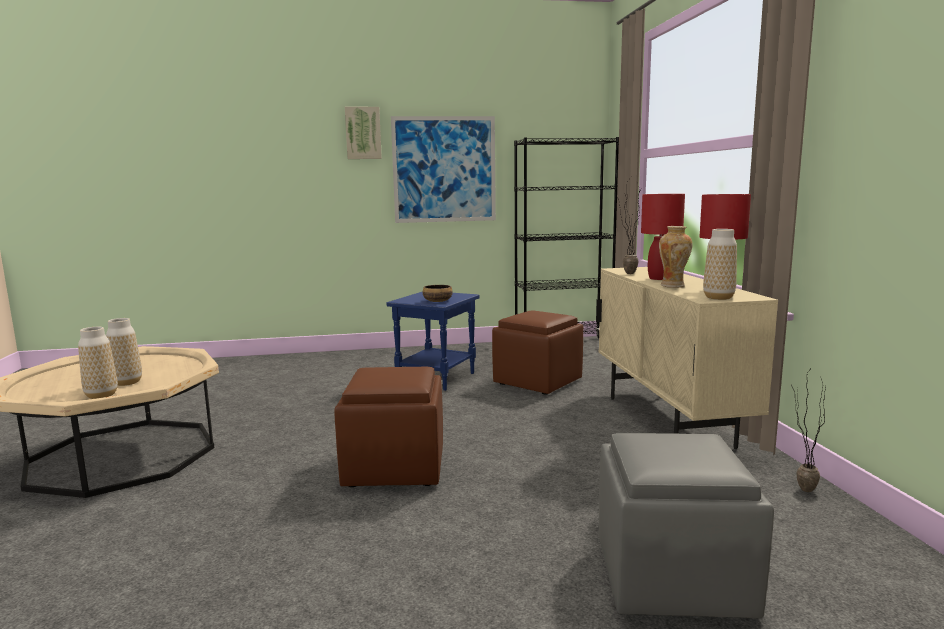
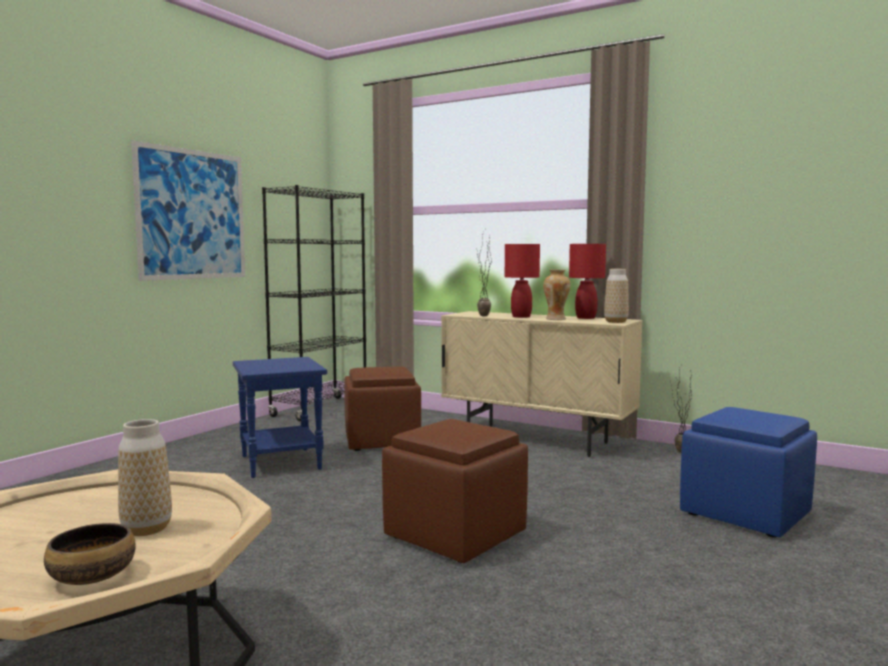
camera: 50 degrees left, 5 degrees down
(101, 395) = (174, 549): vase -> none
(363, 133) = (97, 158): picture -> none
(437, 301) = (298, 366): bowl -> bowl (91, 577)
(674, 578) = (747, 513): grey ottoman -> blue ottoman

